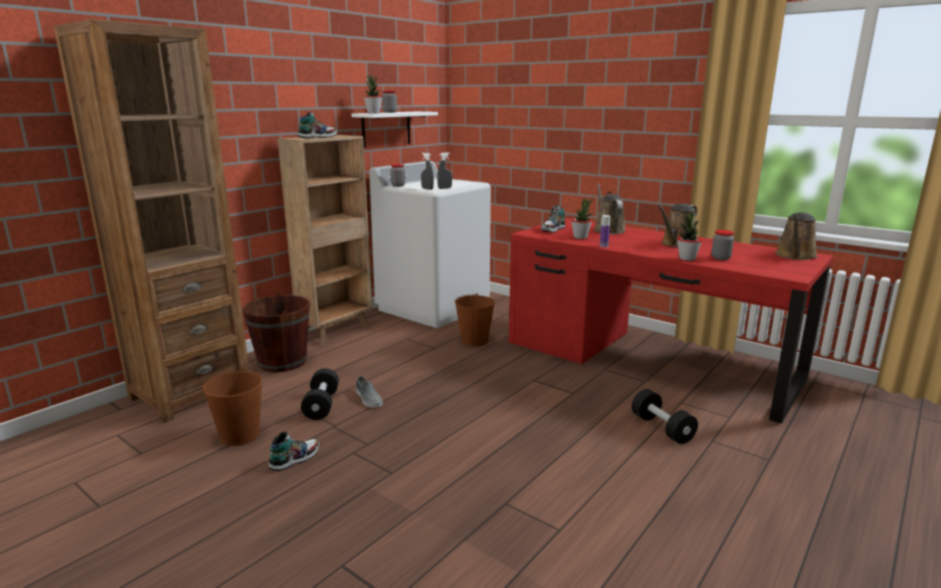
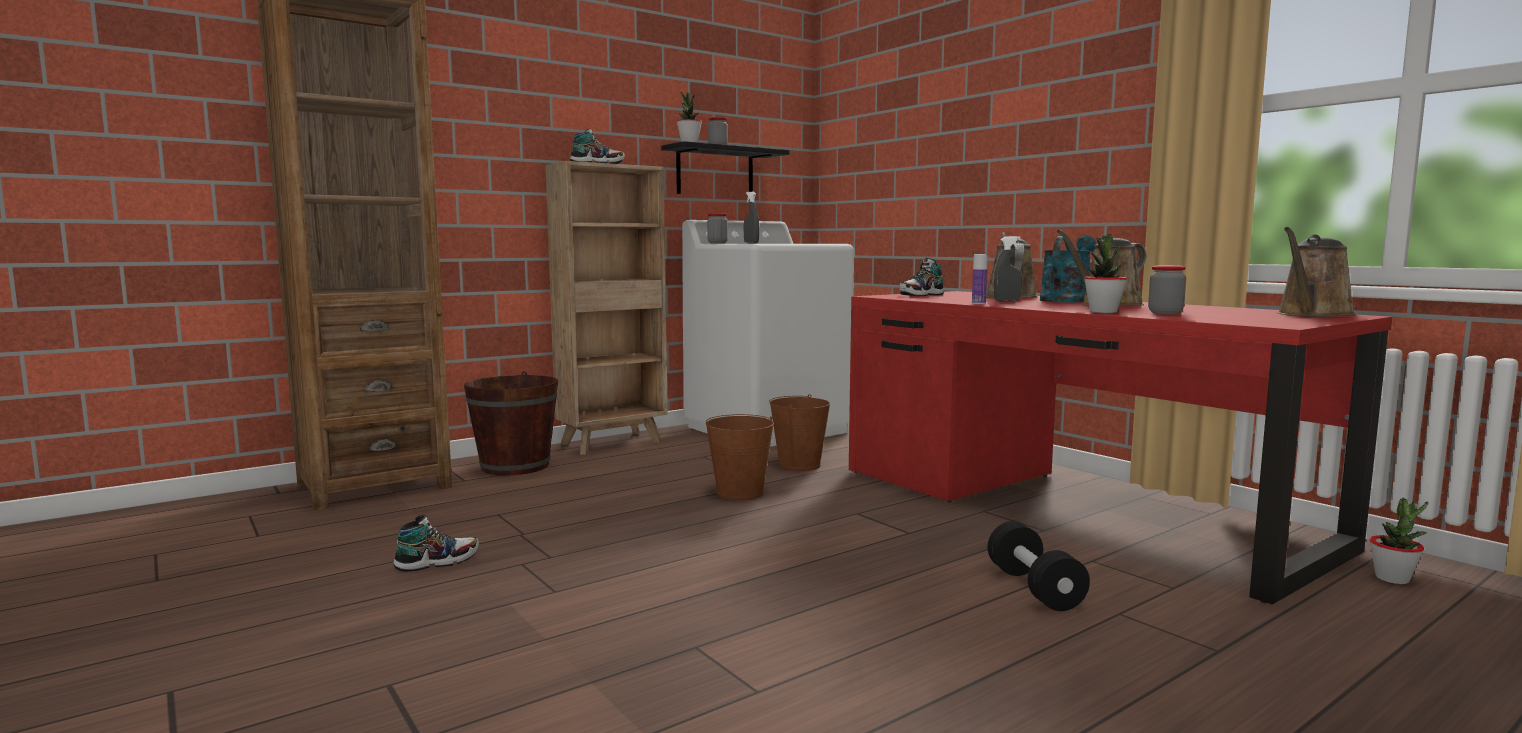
camera: 15 degrees right, 10 degrees down
(240, 435) = (392, 531): brown bucket -> brown bucket (740, 493)
(321, 405) = (525, 512): black dumbbell -> none
(368, 398) = (594, 511): grey shoe -> none
(386, 129) = (715, 172): white shelf -> black shelf
(444, 188) = (776, 243): grey spray bottle -> grey spray bottle (1007, 301)
(580, 237) = (954, 299): potted plant -> potted plant (1392, 579)
(646, 235) = (1066, 300): none -> turquoise watering can

